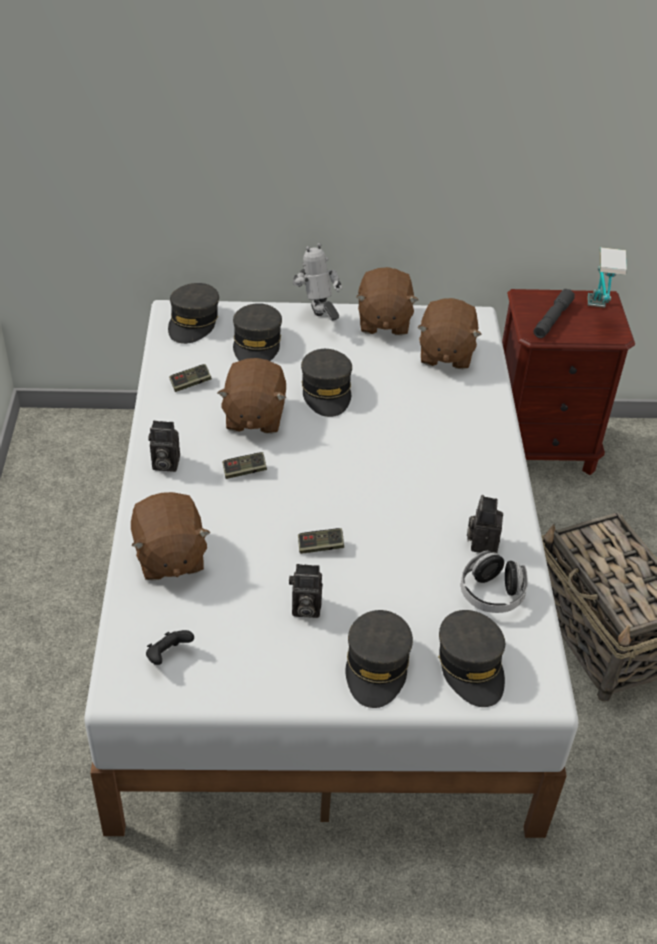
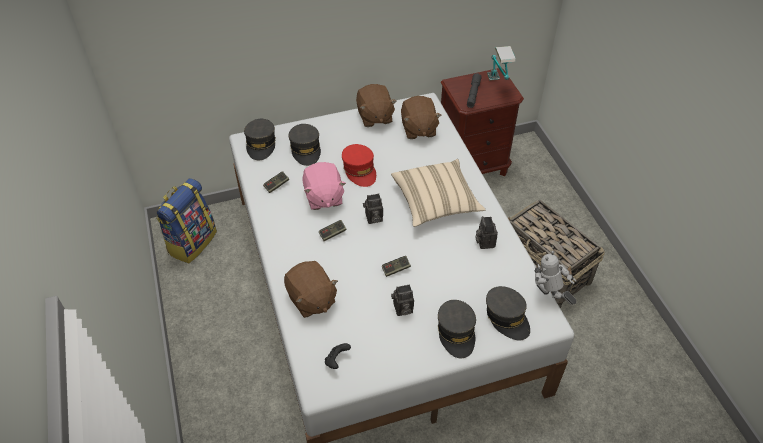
camera: 15 degrees left, 5 degrees up
(65, 455) = (192, 242): none -> backpack
(164, 464) = (283, 241): camera -> camera (373, 218)
(253, 416) = (323, 197): brown plush toy -> pink plush toy
(318, 320) = (336, 125): toy robot -> toy robot (548, 298)
(326, 391) = (360, 170): grey cap -> red cap
(427, 464) = (436, 202): none -> beige pillow
(491, 594) = (501, 272): headphones -> none

